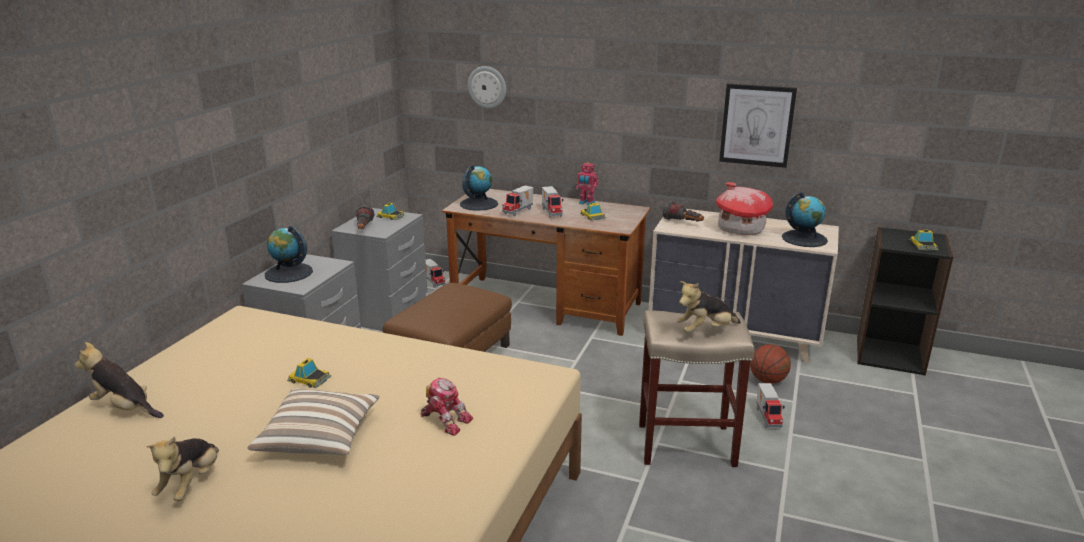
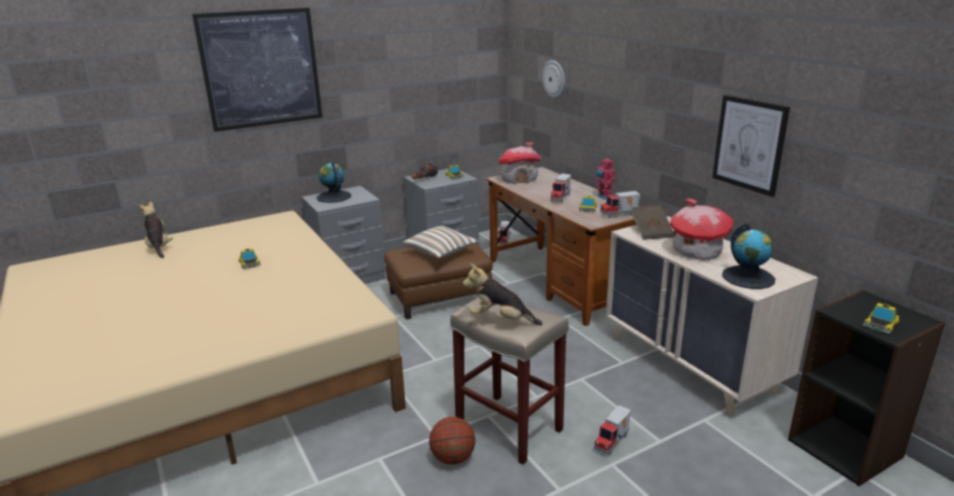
camera: 40 degrees right, 0 degrees up
(181, 112) = (261, 69): none -> picture
(191, 484) = (117, 295): plush toy -> none
(319, 438) = (198, 297): pillow -> pillow (441, 252)
(445, 420) = (266, 314): toy robot -> none
(479, 204) = (519, 179): globe -> toy house
(519, 211) = (537, 191): toy truck -> toy truck (619, 215)
(683, 223) = (651, 232): flashlight -> brown book
(767, 380) = (662, 413): basketball -> basketball (452, 458)

